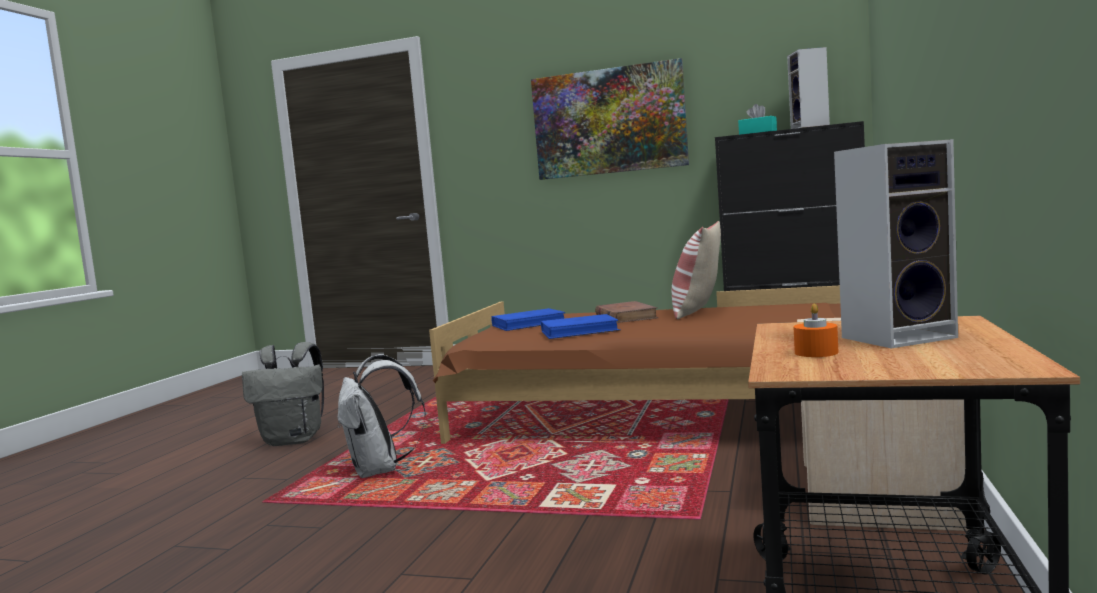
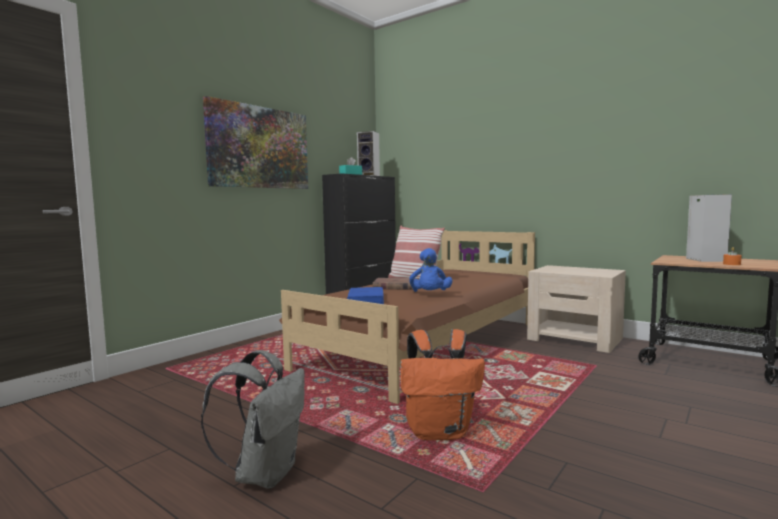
camera: 70 degrees left, 0 degrees up
(380, 470) = (440, 432): white backpack -> orange backpack
(580, 331) = (430, 295): blue book -> blue plush toy

